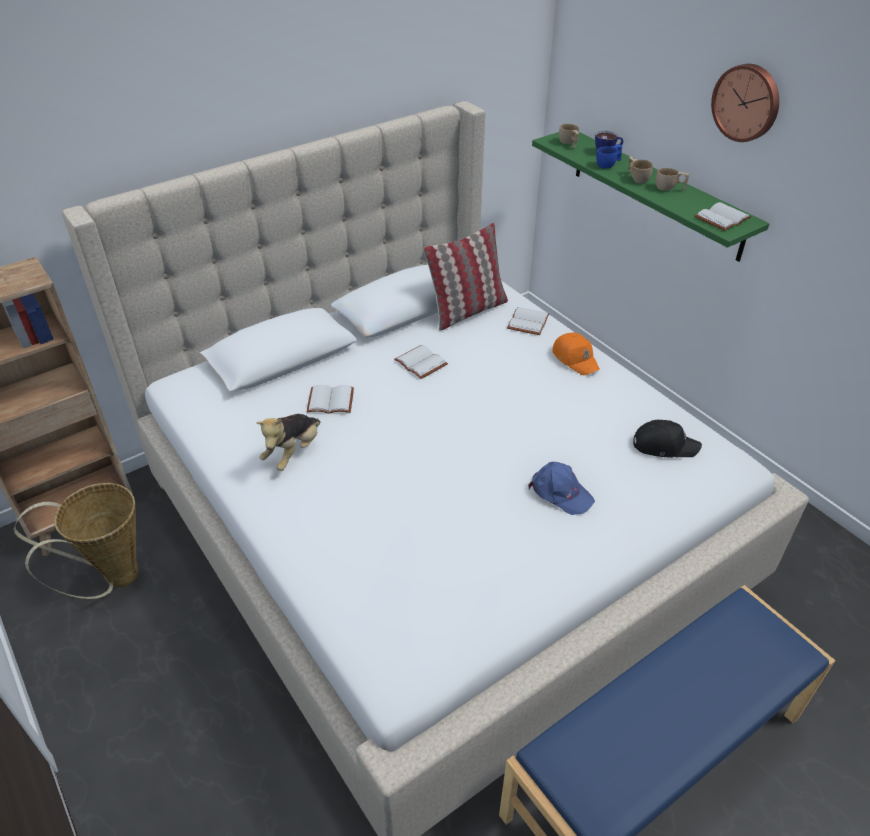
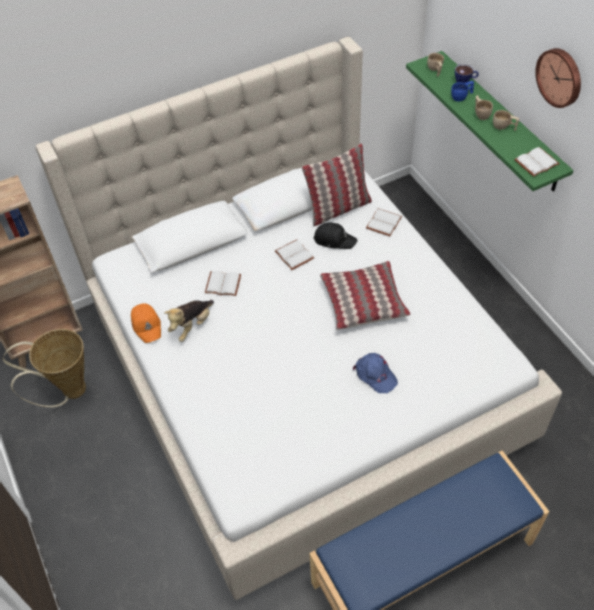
camera: 10 degrees right, 10 degrees up
(523, 408) = (363, 301): none -> pillow
(575, 359) = (413, 260): orange cap -> orange cap (147, 325)
(664, 445) = (461, 343): black cap -> black cap (334, 239)

